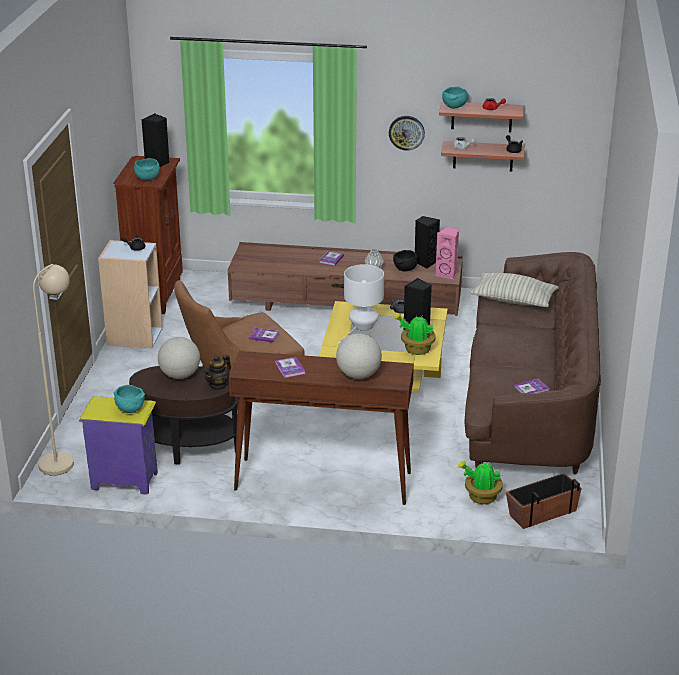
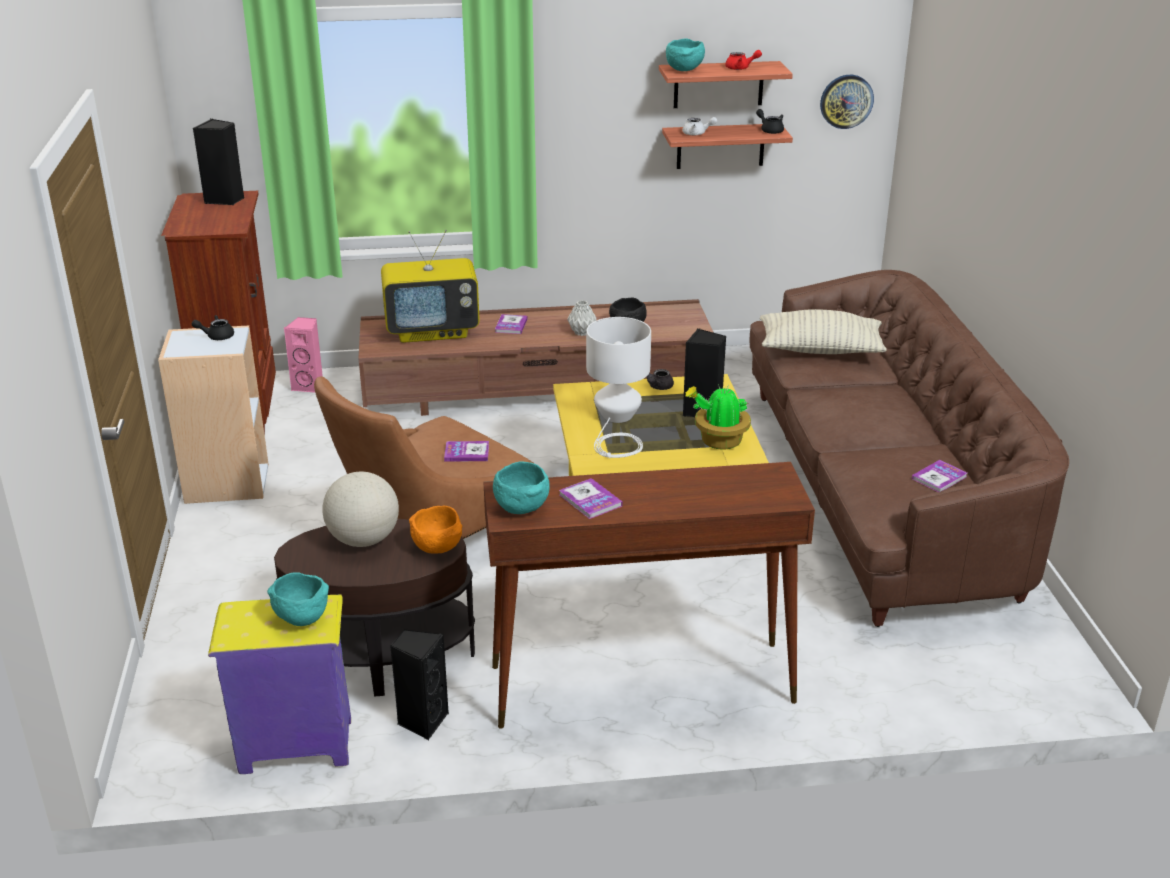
camera: 15 degrees left, 0 degrees up
(63, 459) = (168, 723): beige floor lamp -> none
(147, 178) = (217, 223): turquoise bowl -> turquoise bowl (520, 507)
(218, 385) = (439, 548): teapot -> orange bowl
(280, 257) = (433, 331): none -> television
(358, 375) = (714, 495): globe -> none
(406, 132) = (607, 120): wall clock -> wall clock (846, 101)
(425, 262) = (651, 314): black speaker -> black speaker (422, 721)
(447, 274) = (692, 326): pink speaker -> pink speaker (309, 386)
(481, 497) = (906, 668): potted plant -> none
(542, 512) = (1014, 677): planter -> none

